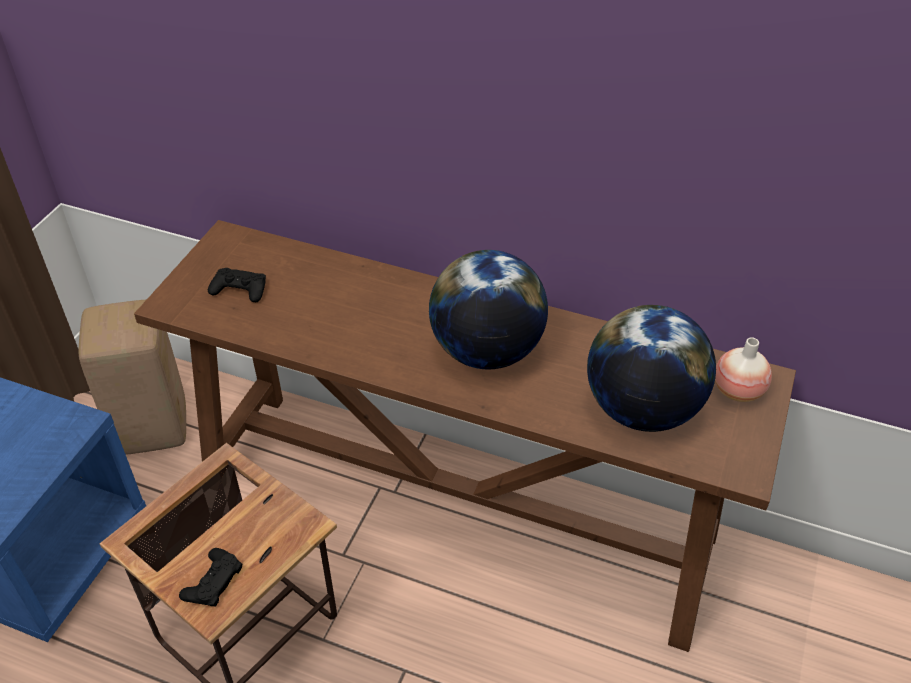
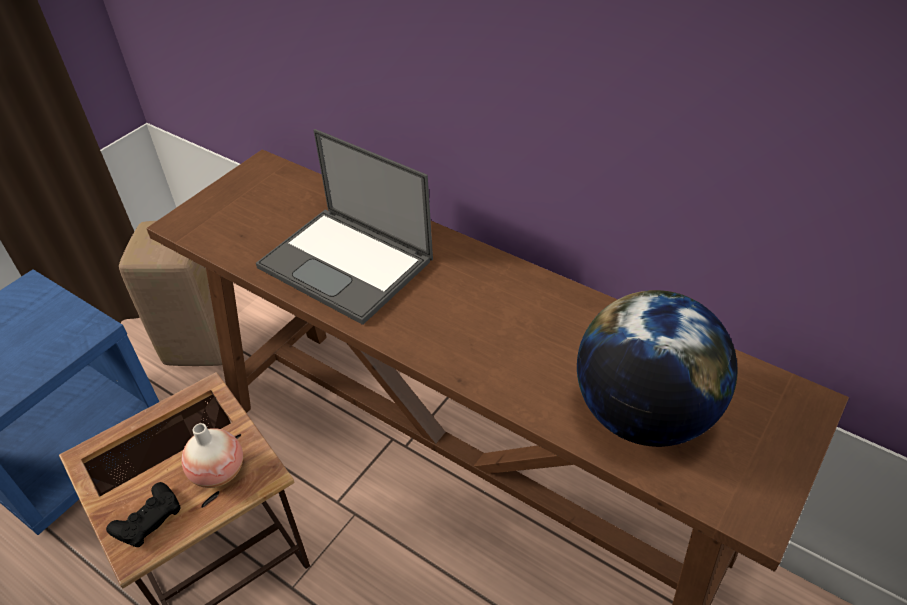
camera: 15 degrees right, 0 degrees up
(239, 289) = (254, 218): black game controller -> none
(347, 320) = (347, 264): none -> laptop
(486, 351) = (483, 318): globe -> none
(737, 391) = (768, 411): vase -> vase (218, 472)

